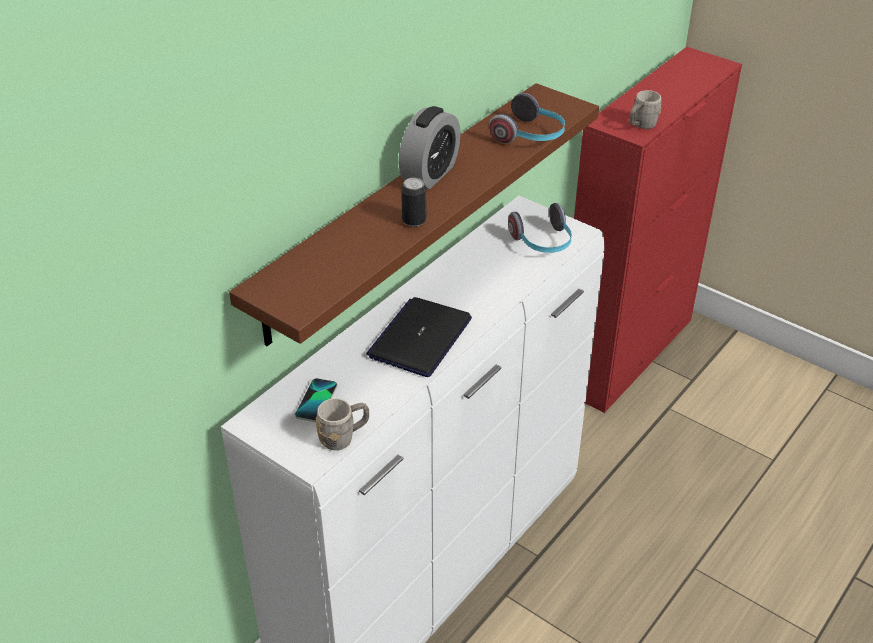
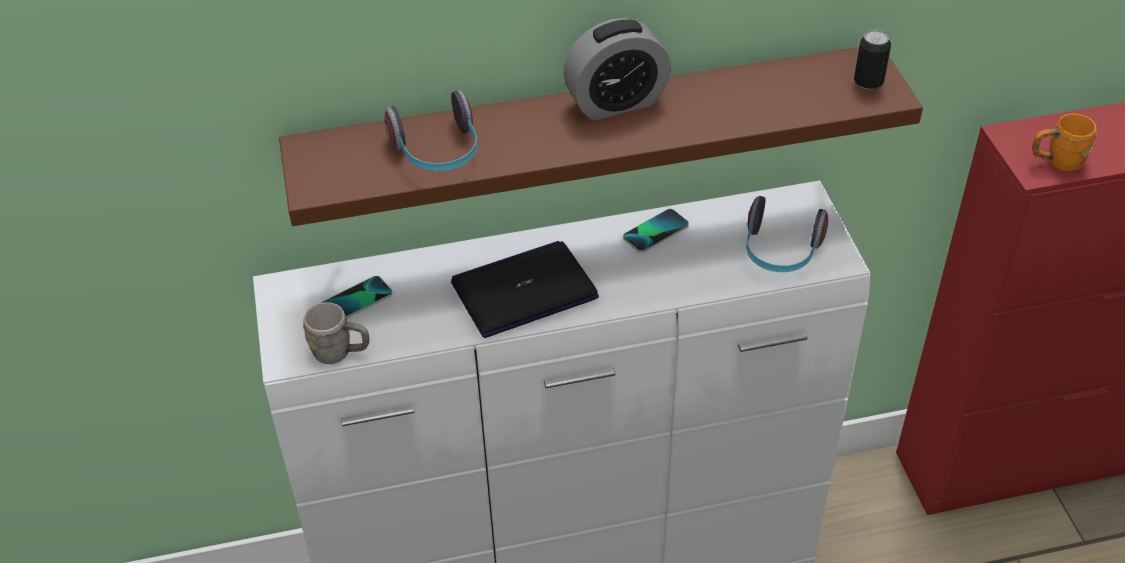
camera: 40 degrees right, 5 degrees up
(414, 221) = (533, 149): can -> can (868, 82)
(460, 266) = (655, 232): none -> phone
(530, 136) = (786, 108): headphones -> headphones (438, 153)
(641, 126) = (1057, 162): grey mug -> orange mug

